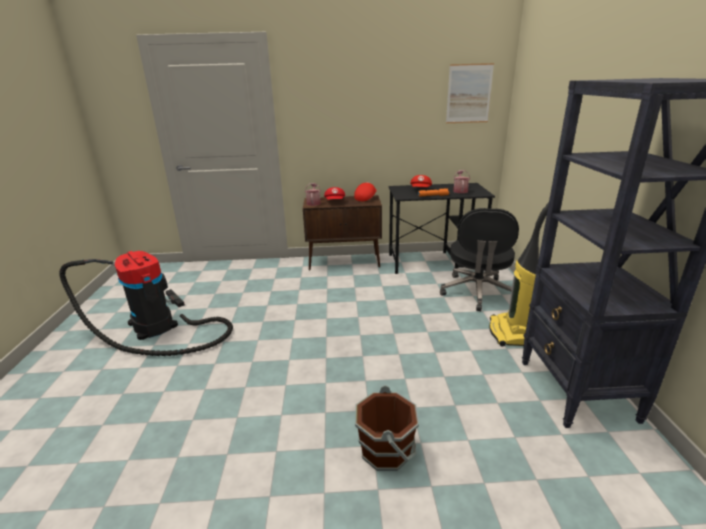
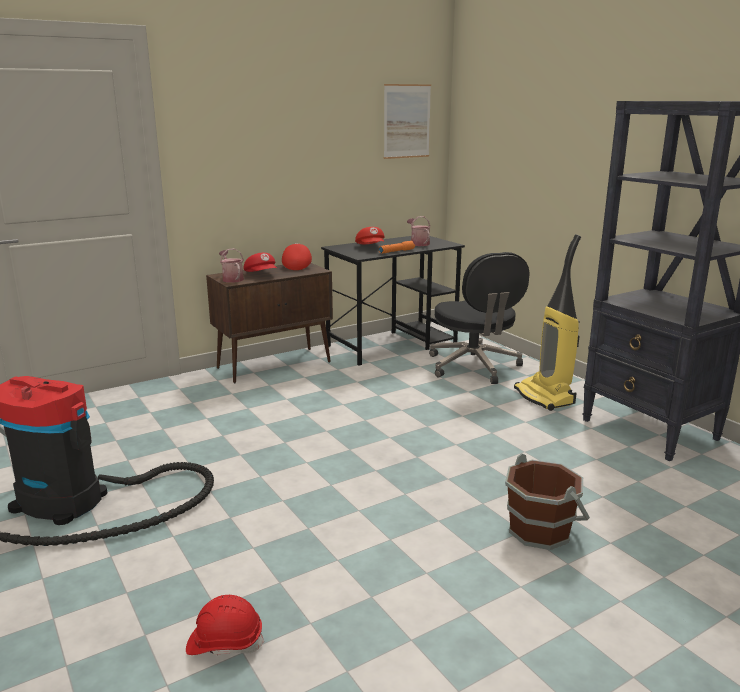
camera: 30 degrees left, 5 degrees down
(127, 448) = (225, 642): none -> red hard hat

